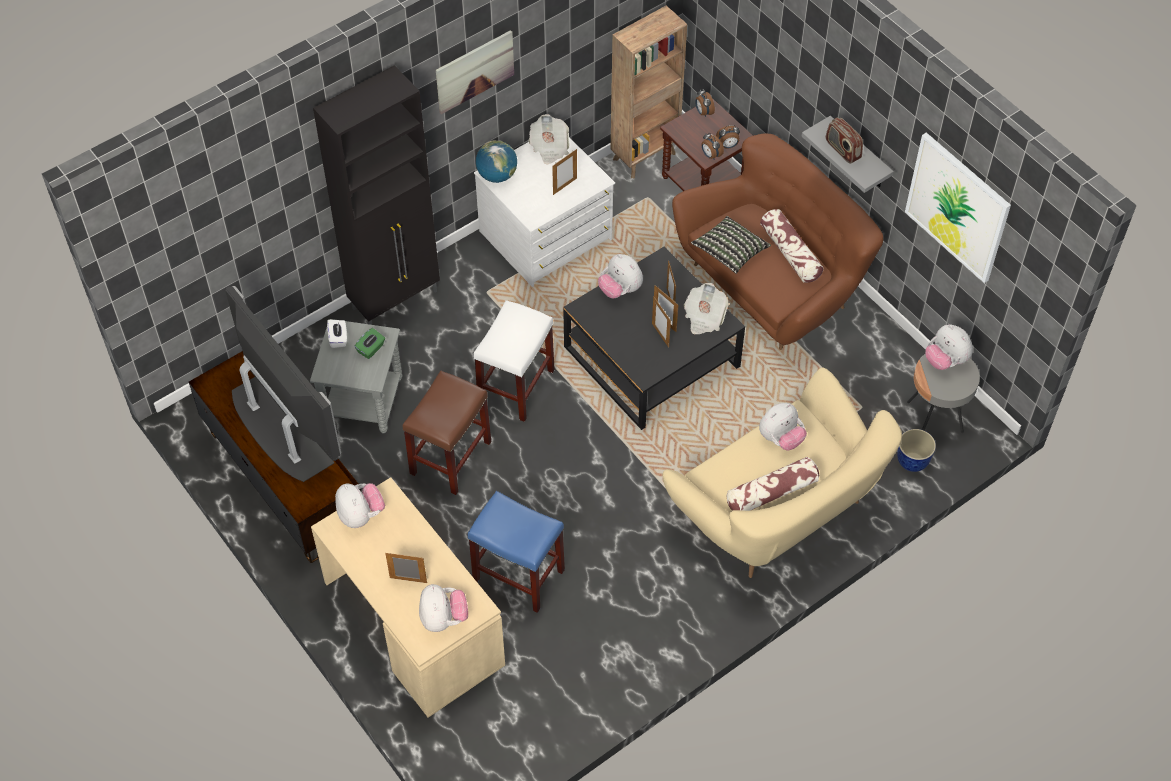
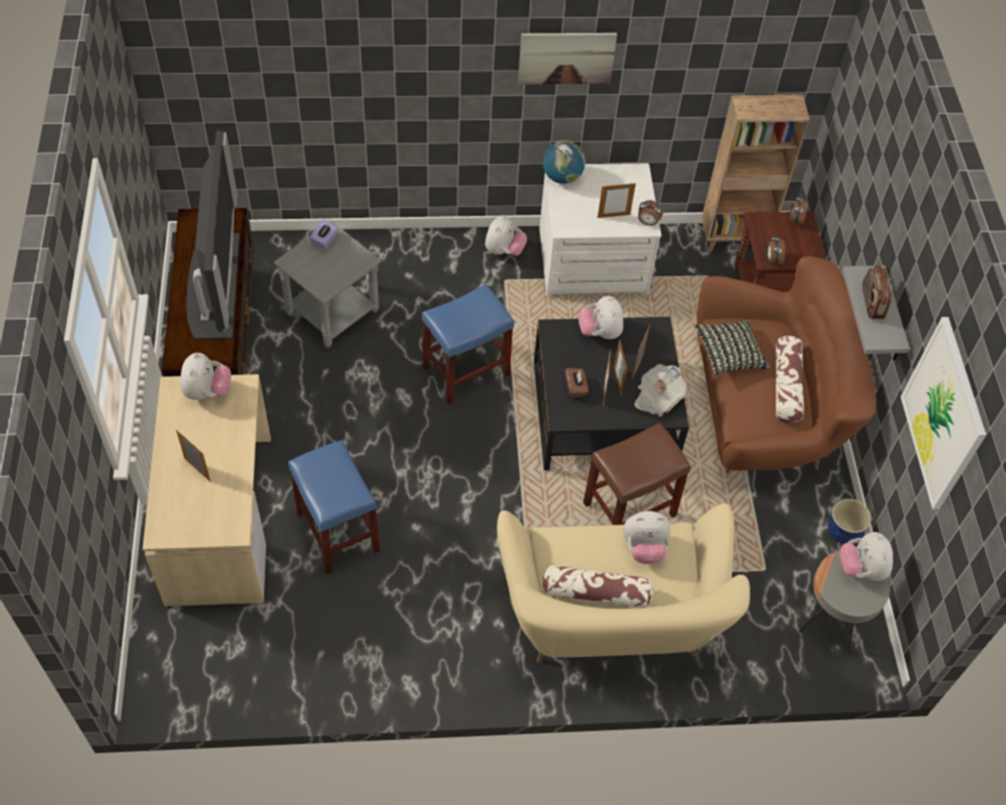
camera: 30 degrees right, 0 degrees up
(338, 338) = (324, 240): white tissue box -> purple tissue box
(371, 349) = (343, 263): green tissue box -> none
(396, 299) = (426, 246): black cabinet -> none
(443, 618) = (197, 521): plush toy -> plush toy (504, 251)
(450, 457) = (364, 398): brown stool -> brown stool (629, 508)
(516, 386) = (466, 371): white stool -> blue stool
(549, 148) = (626, 177): newspaper -> none
(636, 345) = (575, 388): none -> brown tissue box
(727, 146) = (795, 259): alarm clock -> alarm clock (647, 223)
(913, 461) = (776, 650): planter -> planter (843, 532)

